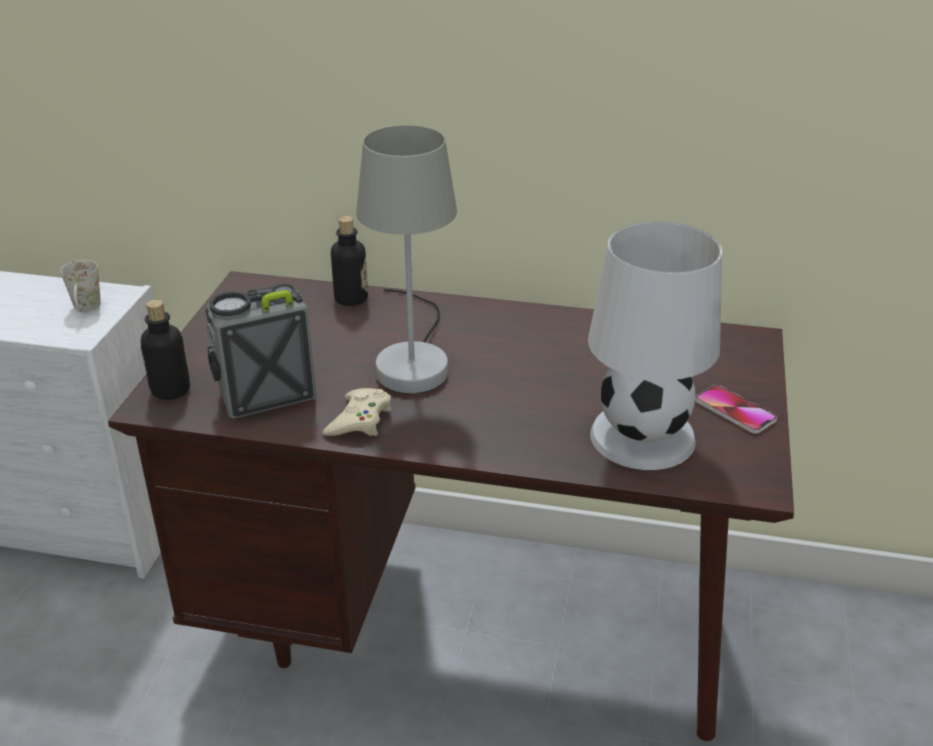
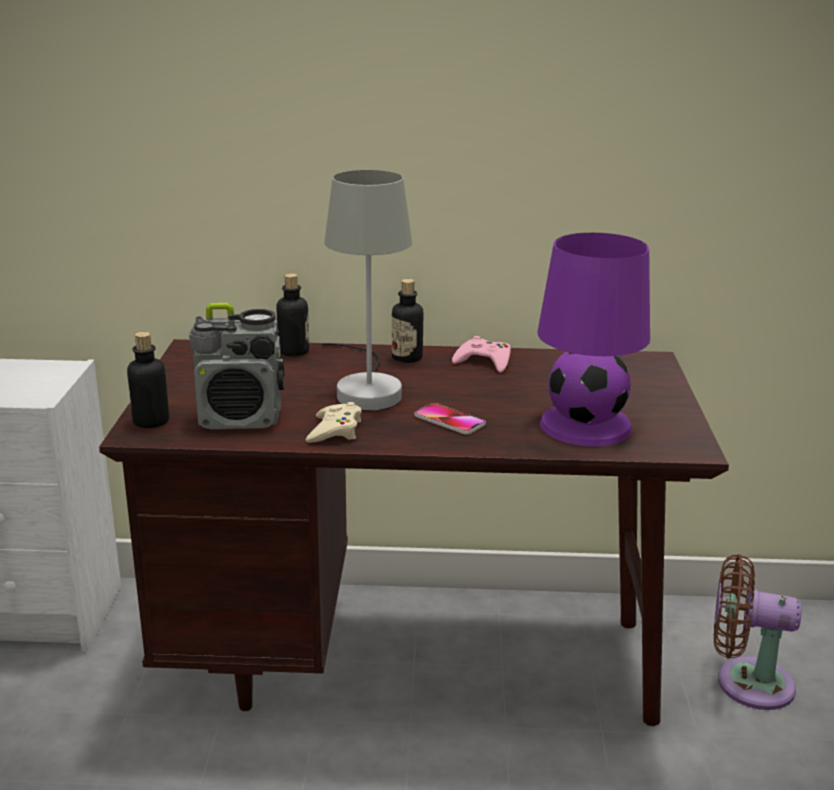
camera: 10 degrees left, 10 degrees down
(86, 310) = (37, 379): white mug -> none
(264, 395) = (241, 419): radio -> radio turned 150 degrees counterclockwise
(472, 317) = (407, 358): none -> bottle
(557, 328) = (484, 361): none -> pink game controller
(641, 436) = (584, 425): white table lamp -> purple table lamp
(735, 411) = (655, 404): phone -> phone (449, 420)
(825, 698) = (746, 682): none -> brown fan

